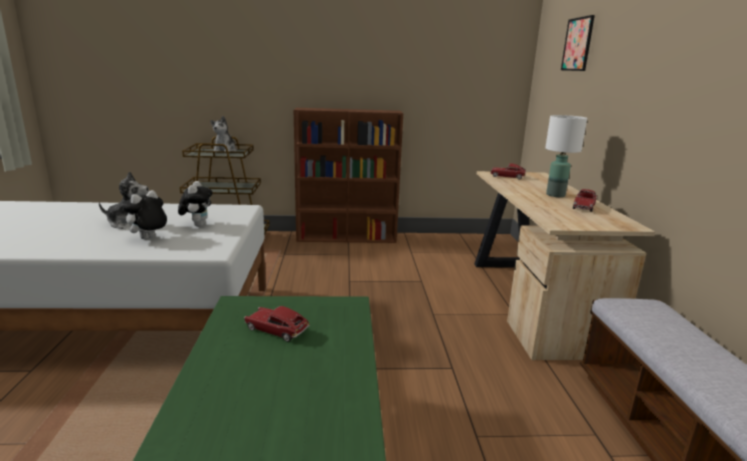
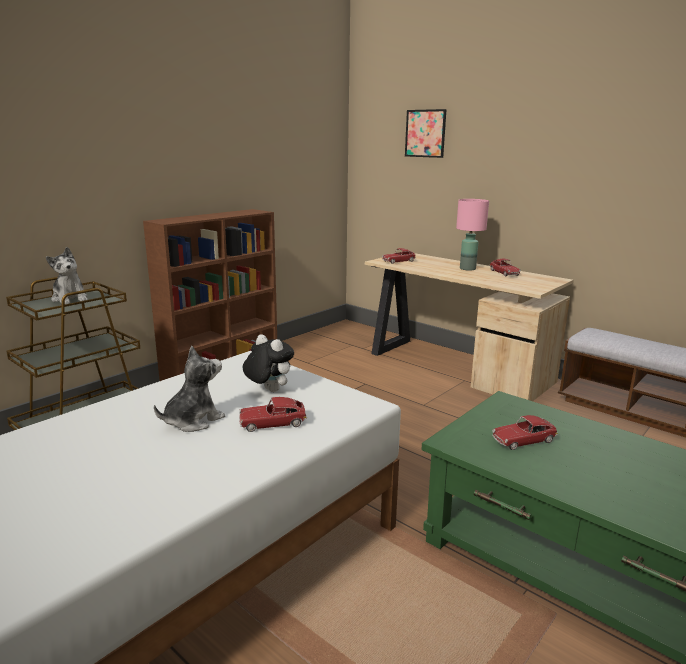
camera: 45 degrees left, 0 degrees up
(148, 239) = (272, 423): plush toy -> toy car
(556, 195) = (467, 268): white table lamp -> pink table lamp

